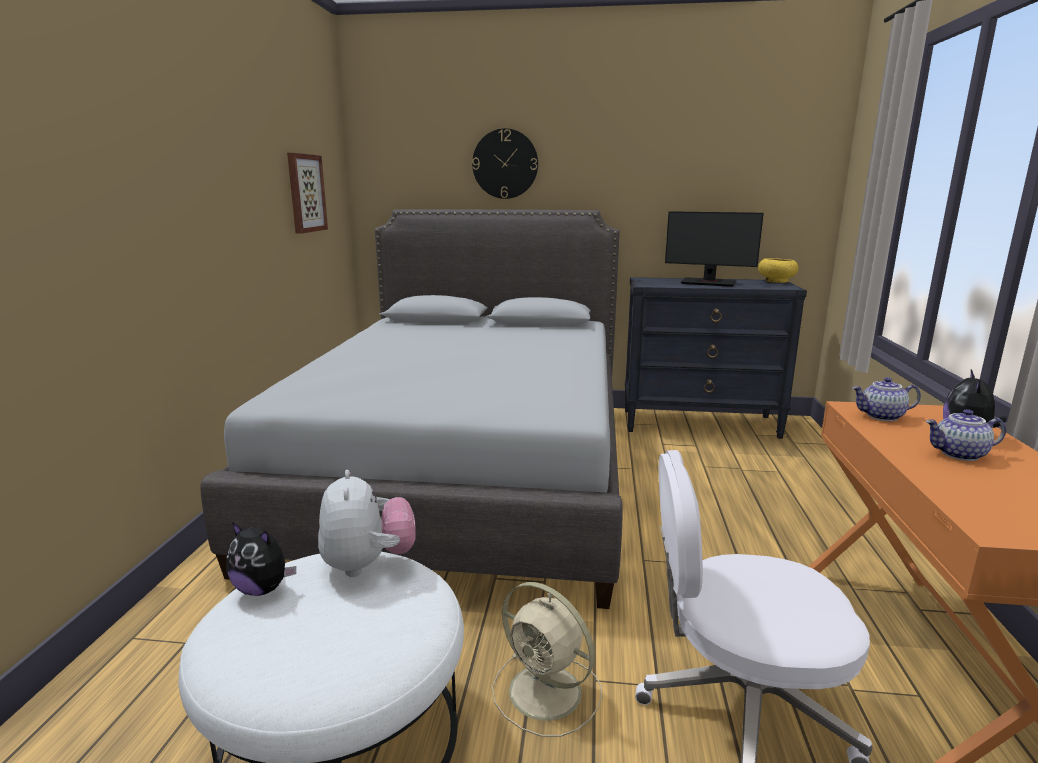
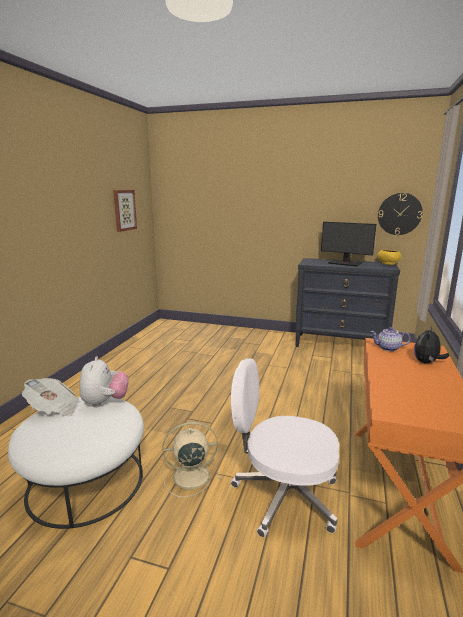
camera: 10 degrees right, 0 degrees up
(263, 589) = (54, 409): plush toy -> newspaper
(467, 472) = (196, 362): grey bed -> none
(505, 164) = (234, 193): wall clock -> wall clock (399, 214)
(548, 693) = (189, 476): beige fan -> beige fan turned 120 degrees clockwise
(959, 455) = (411, 372): teapot -> none

